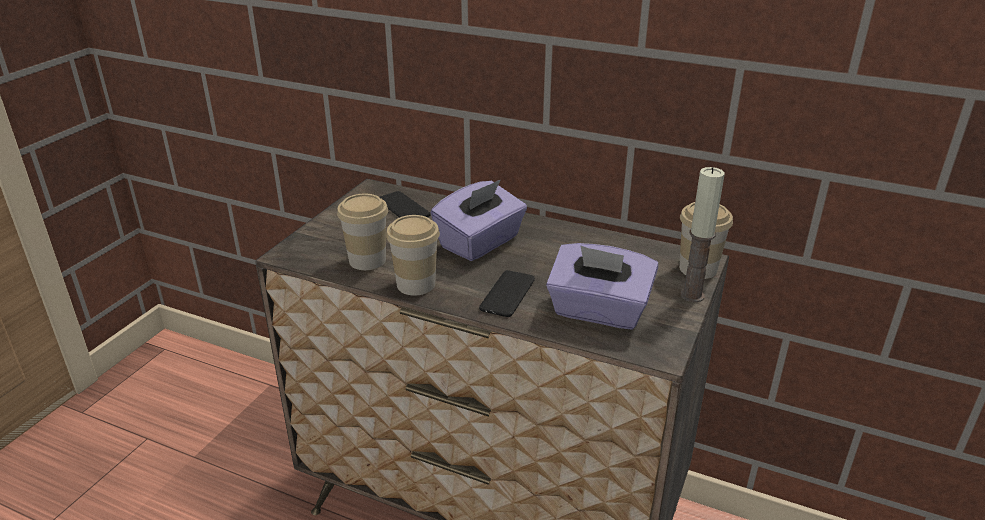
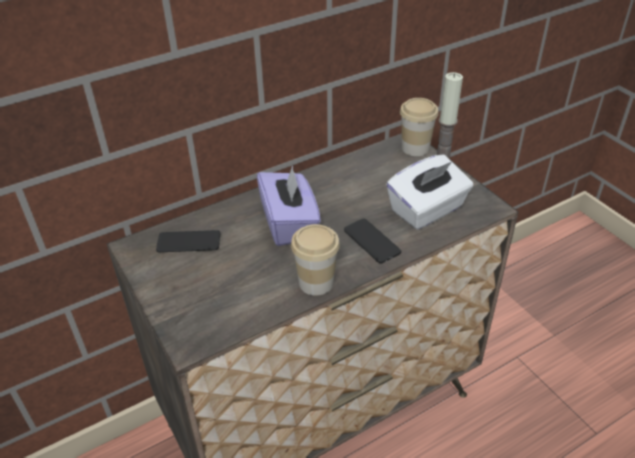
camera: 55 degrees left, 10 degrees up
(367, 260) = (253, 296): cup -> none
(598, 311) = (427, 210): purple tissue box -> white tissue box

